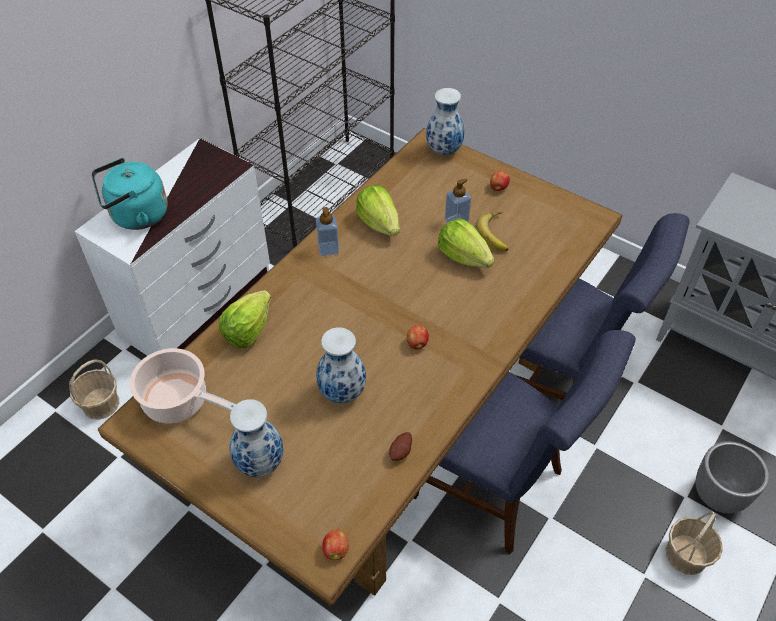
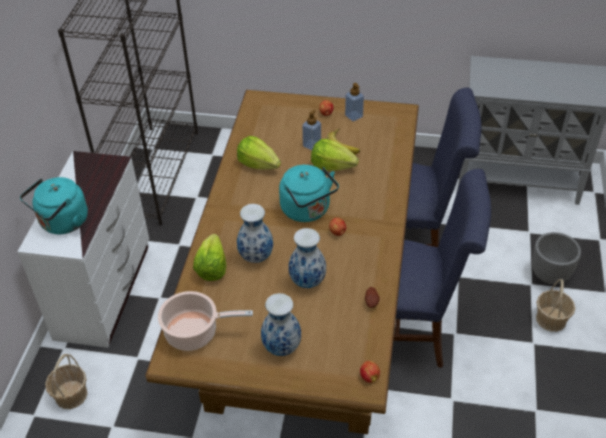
camera: 25 degrees left, 5 degrees down
(328, 249) = (233, 193): soap dispenser -> soap dispenser (354, 116)
(399, 302) = (307, 210): none -> turquoise kettle
(444, 151) = (272, 101): vase -> vase (256, 257)

